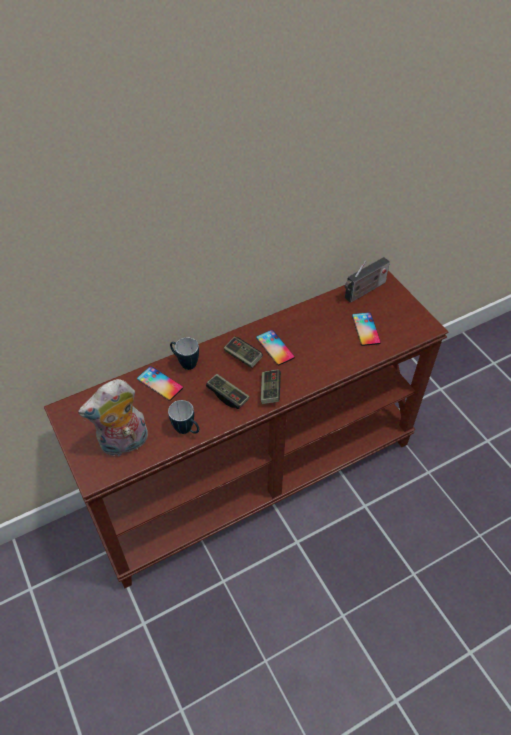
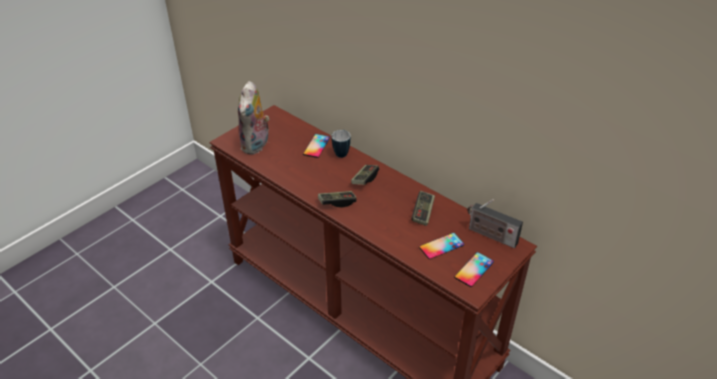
camera: 70 degrees right, 10 degrees down
(124, 444) = (256, 145): plush toy -> plush toy turned 120 degrees counterclockwise
(187, 431) = (279, 170): mug -> none
(227, 395) = (321, 181): game controller -> game controller (423, 213)
(275, 347) = (385, 194): phone -> phone (474, 269)

